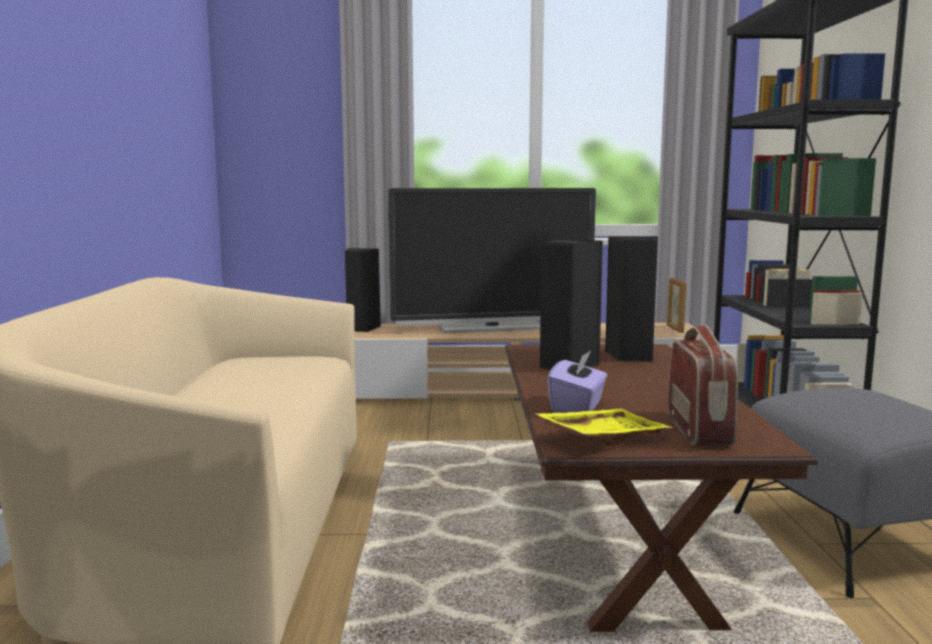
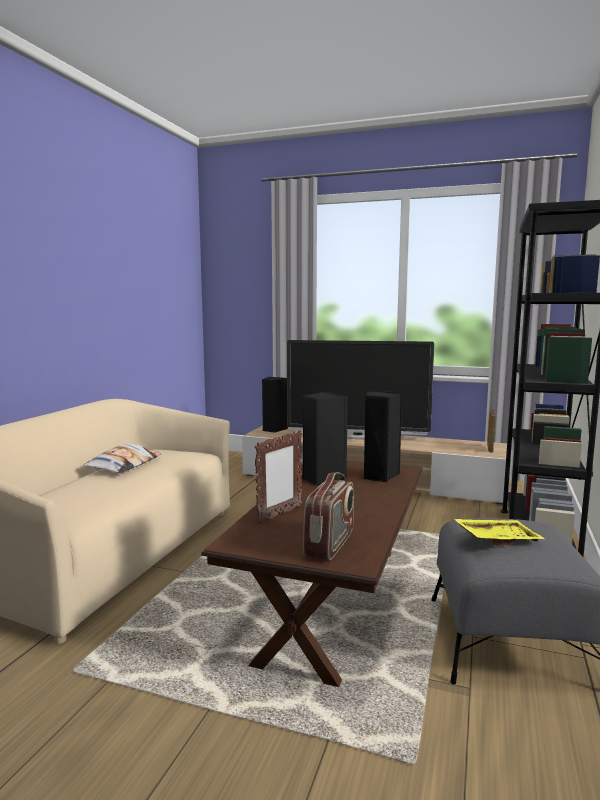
camera: 20 degrees right, 0 degrees up
(220, 380) = (124, 465): none -> pillow
(577, 407) = (279, 514): purple tissue box -> picture frame
(601, 438) = (258, 540): yellow tray -> yellow tray (496, 539)

